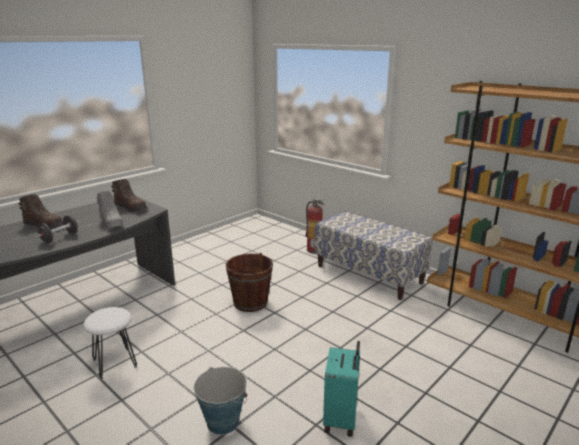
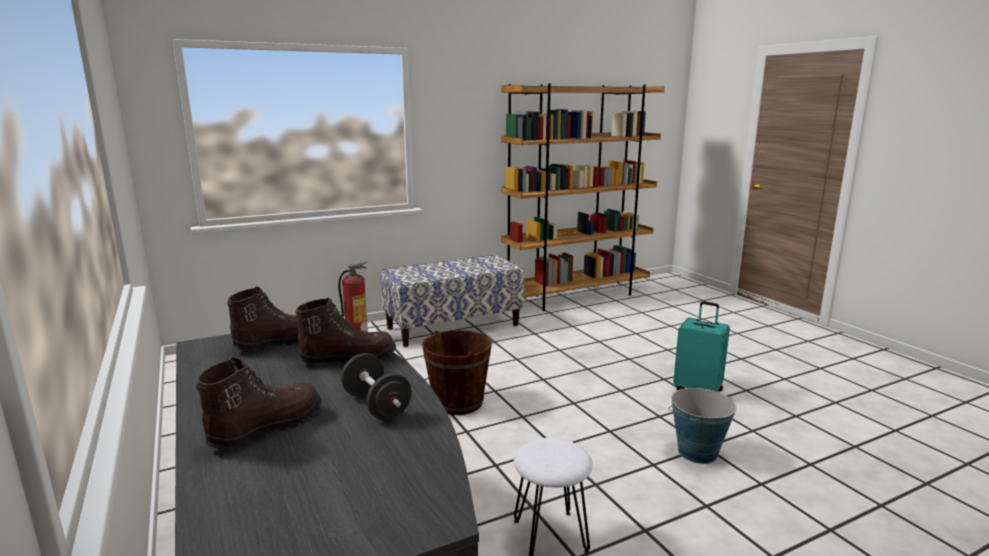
camera: 70 degrees left, 5 degrees down
(112, 223) = (348, 359): grey boot -> brown boot

